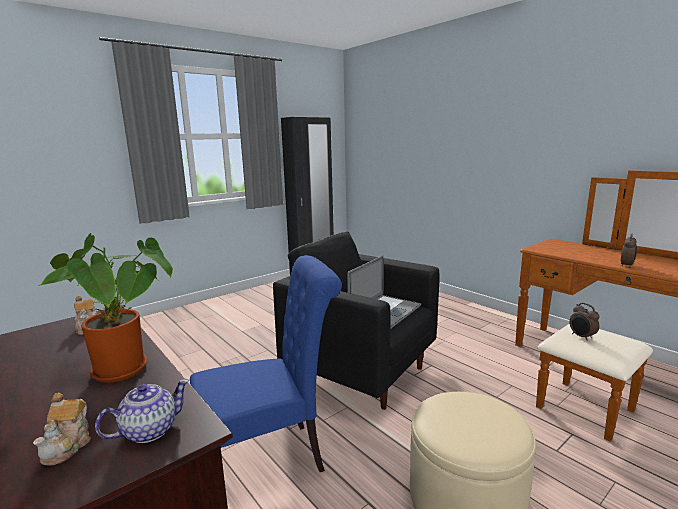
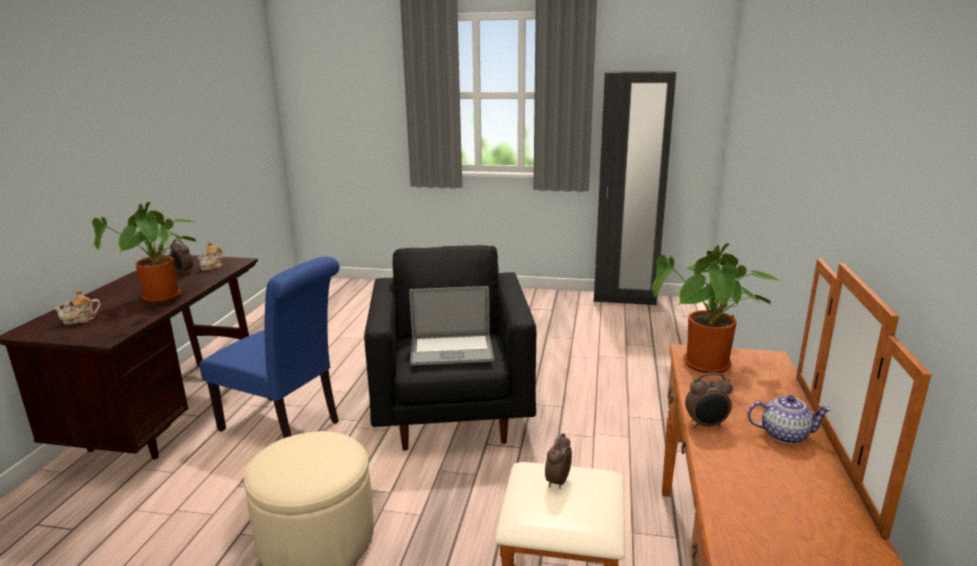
camera: 50 degrees right, 5 degrees up
(60, 345) = (183, 272): none -> alarm clock
(149, 430) = (101, 329): teapot -> teapot (783, 434)
(558, 251) = (707, 367): none -> potted plant

